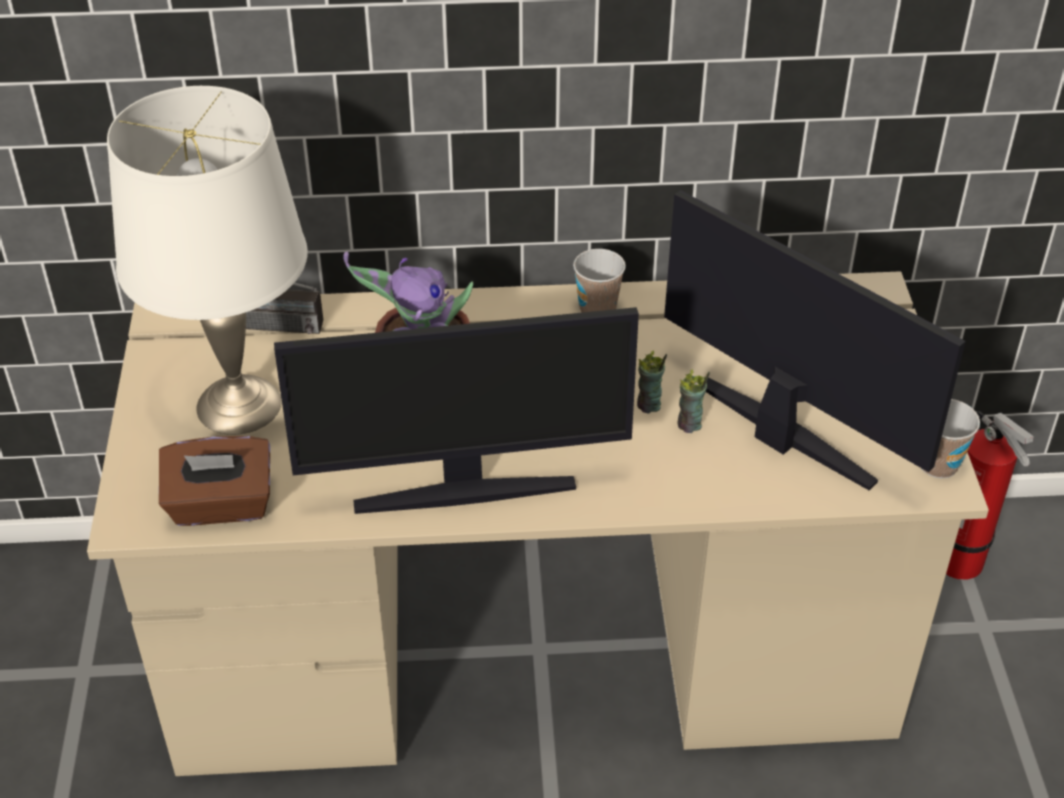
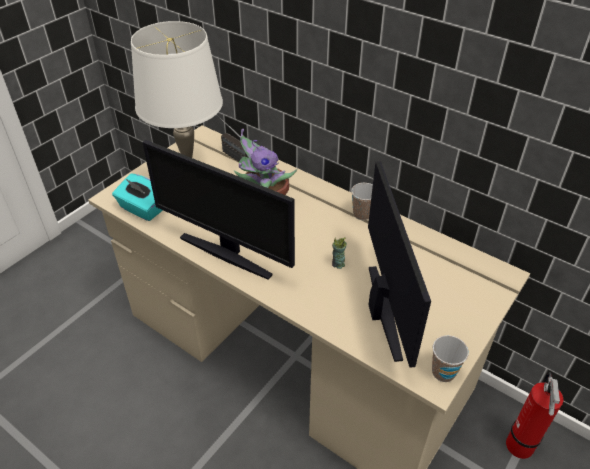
camera: 40 degrees right, 0 degrees up
(221, 506) = (142, 209): brown tissue box -> turquoise tissue box
(689, 425) = (345, 282): cup -> none

